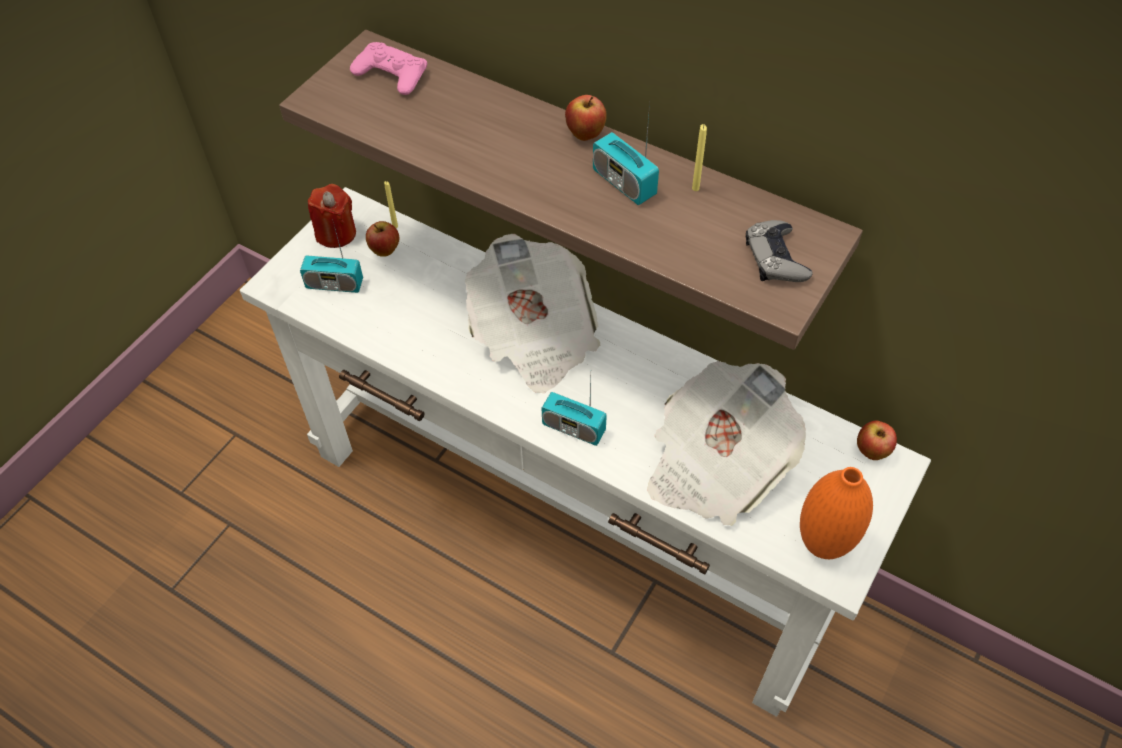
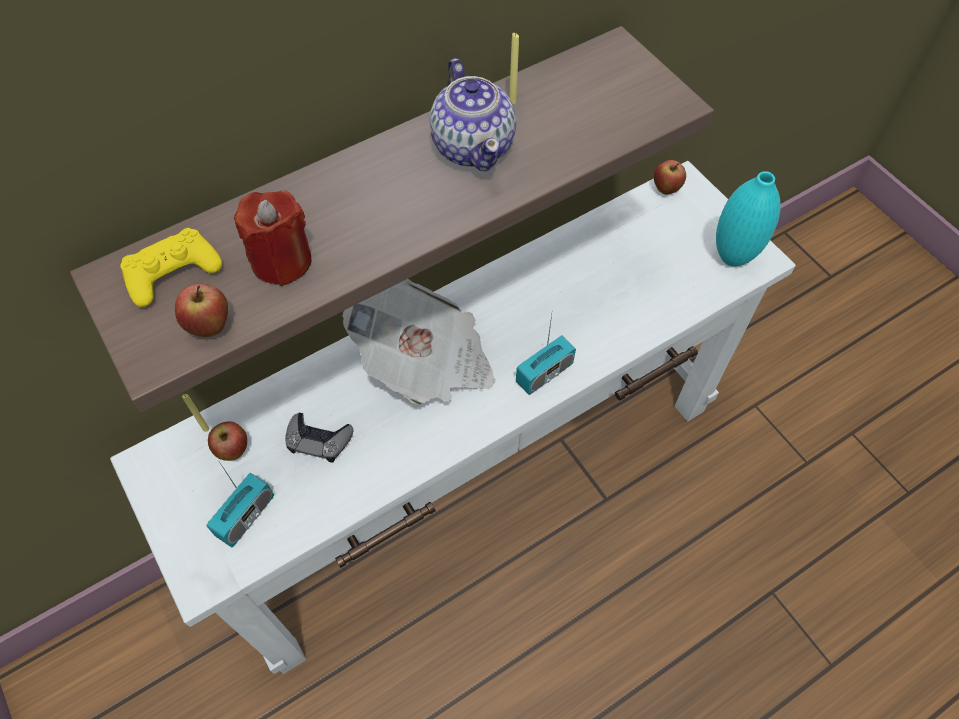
camera: 65 degrees left, 5 degrees up
(336, 233) = (174, 490): red candle -> red candle (282, 261)
(391, 74) = (172, 272): pink game controller -> yellow game controller
(585, 135) = (390, 148): apple -> apple (210, 326)
(624, 183) = (473, 146): radio -> teapot
(715, 464) = (631, 289): newspaper -> none
(775, 258) = (624, 87): grey game controller -> grey game controller (318, 440)
(823, 545) = (733, 257): orange vase -> turquoise vase

